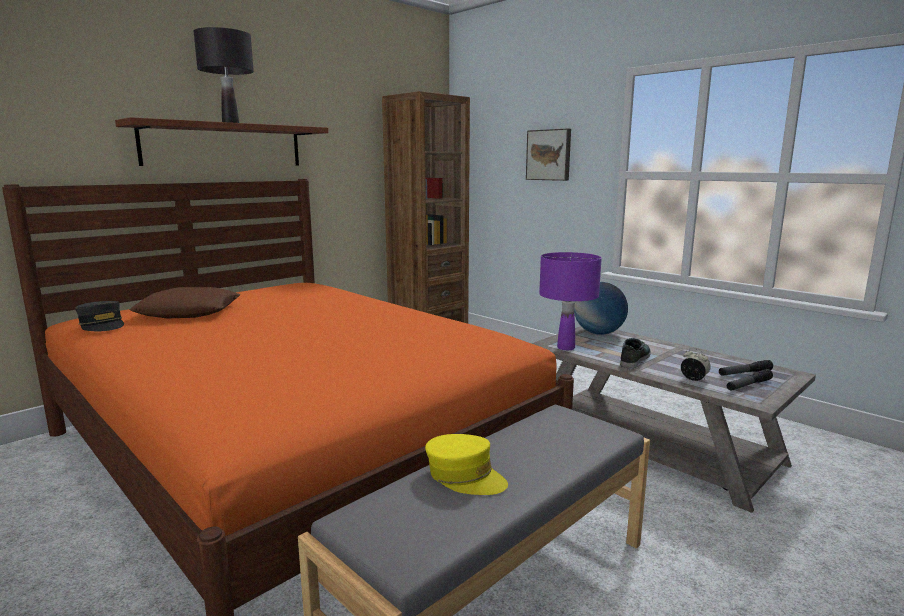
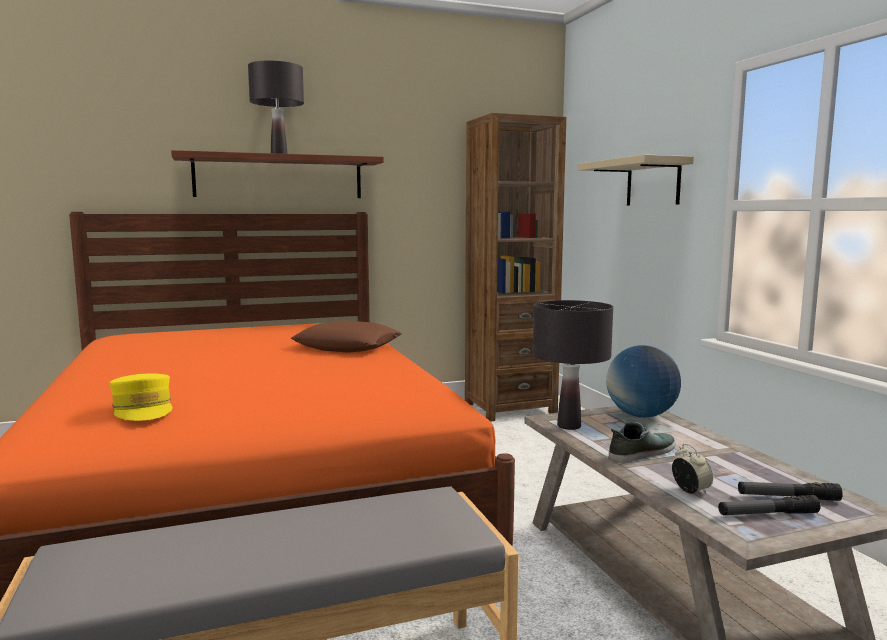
camera: 25 degrees right, 5 degrees down
(102, 325) = (110, 341): grey cap -> none
(189, 312) = (191, 338): brown pillow -> brown pillow (347, 346)
(465, 476) = (227, 539): yellow cap -> yellow cap (143, 409)
(549, 155) = (653, 183): picture -> beige shelf
(565, 348) = (568, 426): purple table lamp -> black table lamp

